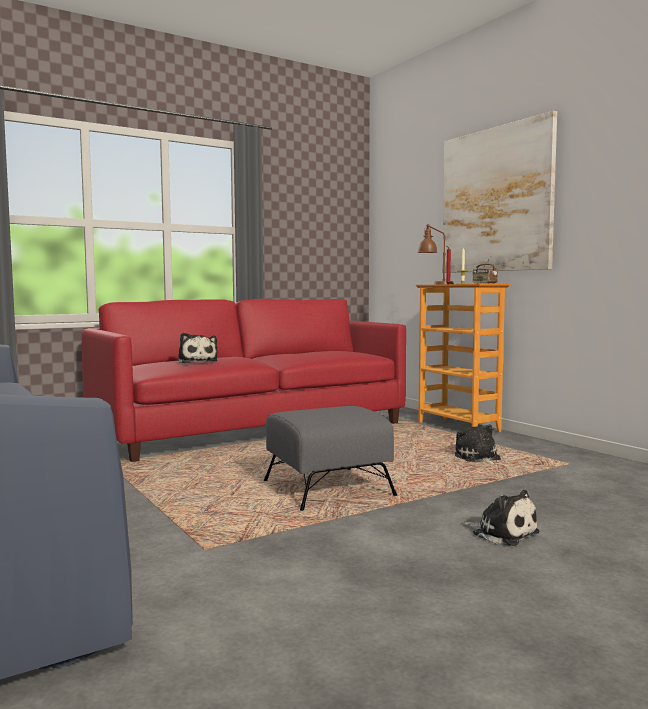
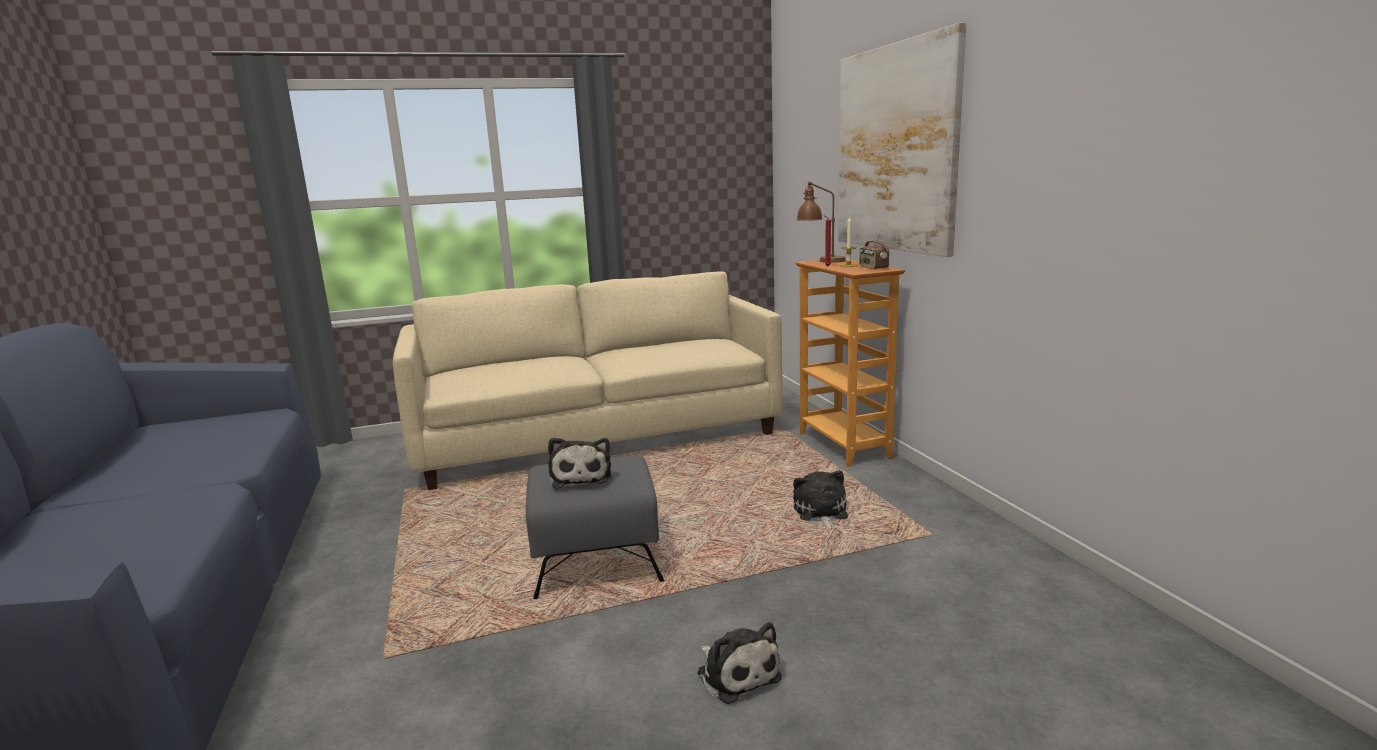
camera: 15 degrees right, 10 degrees up
(197, 361) = (509, 371): plush toy -> plush toy (581, 476)
(253, 429) = (598, 437): red sofa -> beige sofa

